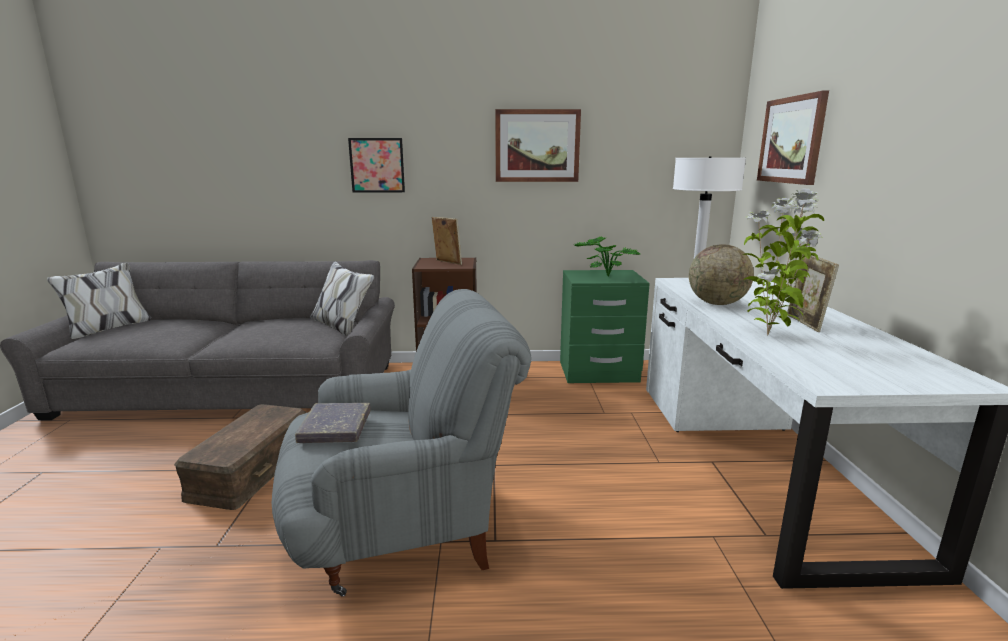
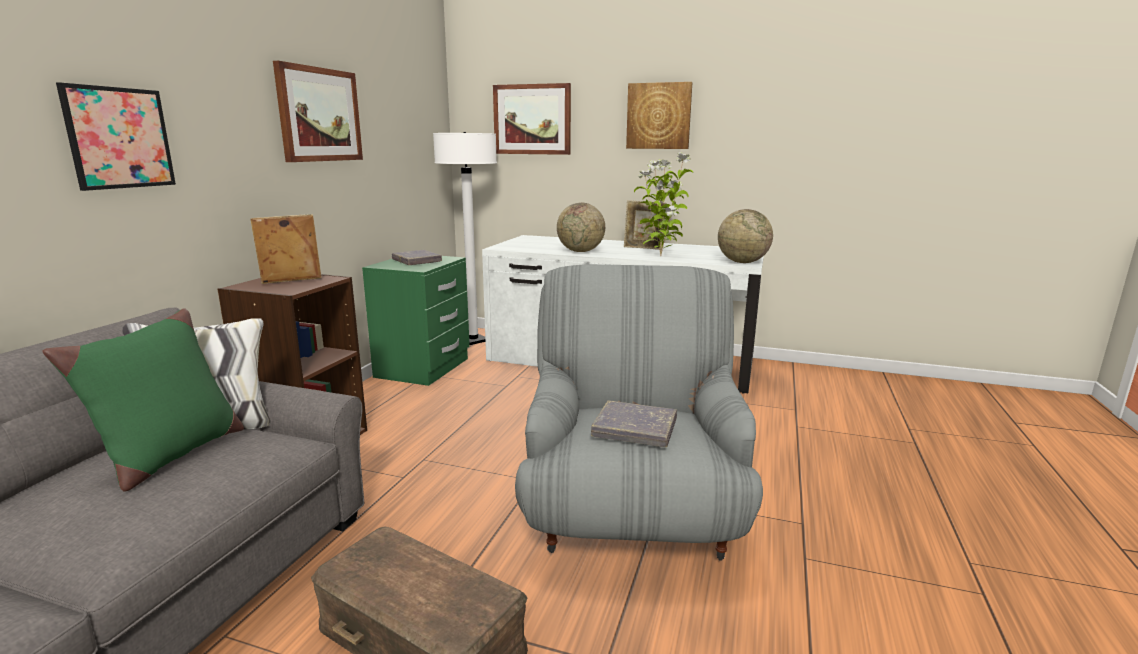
camera: 70 degrees left, 0 degrees up
(295, 327) = (171, 456): none -> green pillow
(606, 275) = (417, 261): potted plant -> grey book
(831, 380) = (742, 262): none -> globe
(911, 130) = (659, 116): none -> picture

